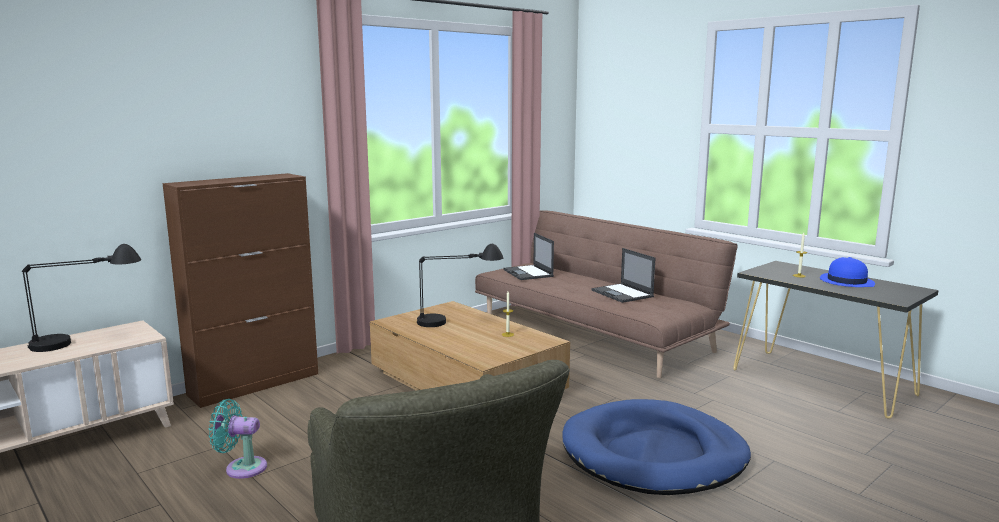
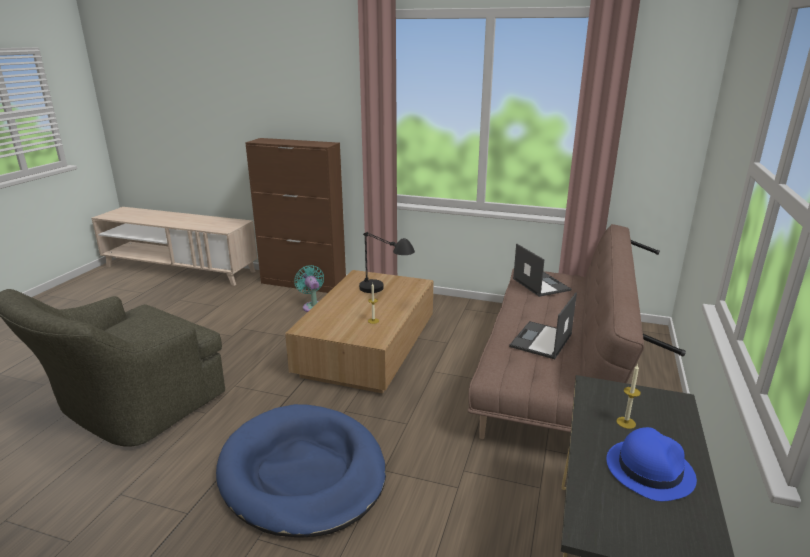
camera: 60 degrees right, 10 degrees up
(87, 341) = (211, 222): black table lamp -> none
(242, 468) = (196, 321): turquoise fan -> turquoise fan (313, 306)
(528, 273) = (540, 284): laptop -> laptop turned 120 degrees clockwise

